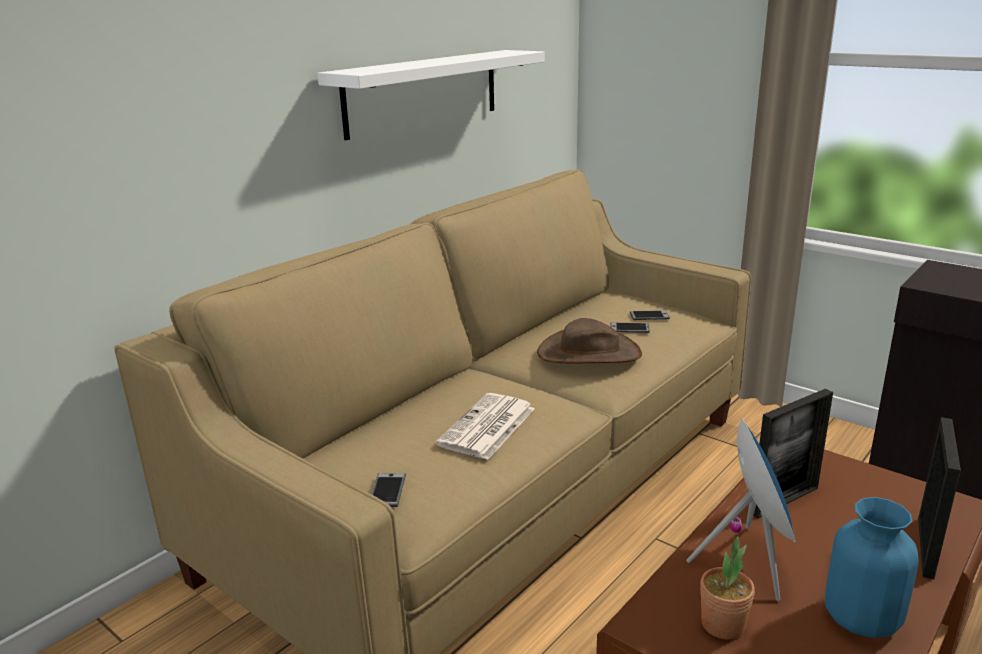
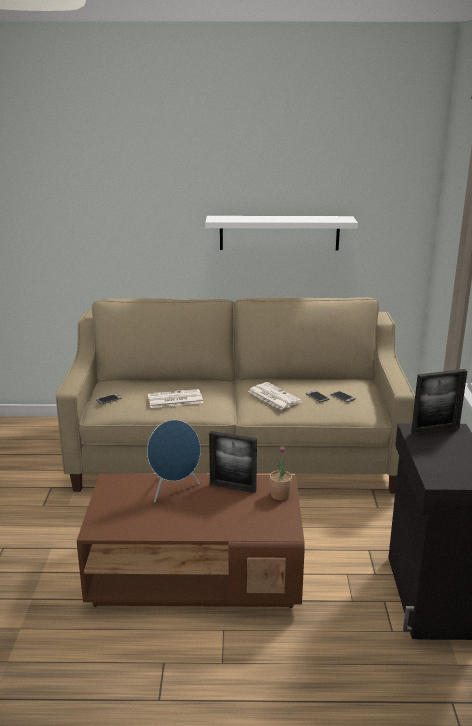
camera: 50 degrees right, 0 degrees up
(589, 353) = (273, 396): brown hat -> newspaper
(722, 624) = (127, 494): potted plant -> potted plant (280, 495)
(861, 618) = (163, 522): blue vase -> none
(925, 547) = (237, 528): picture frame -> picture frame (435, 430)

